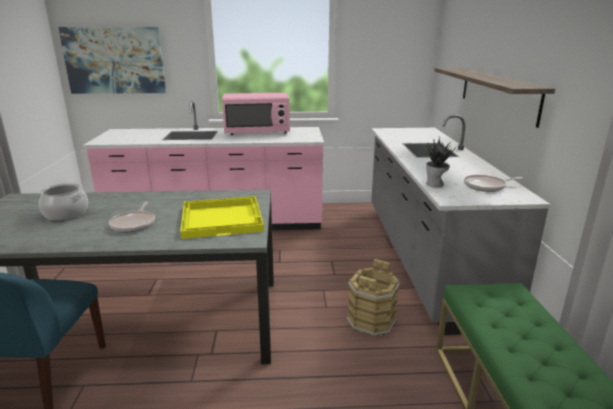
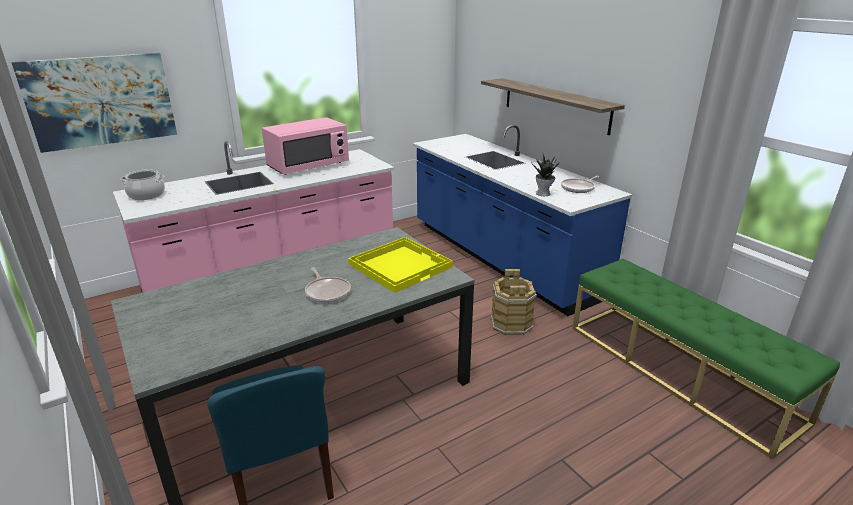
camera: 30 degrees left, 5 degrees up
(66, 213) = (234, 302): cooking pot -> cooking pot (147, 195)
(425, 257) = (501, 258): grey counter -> blue counter

